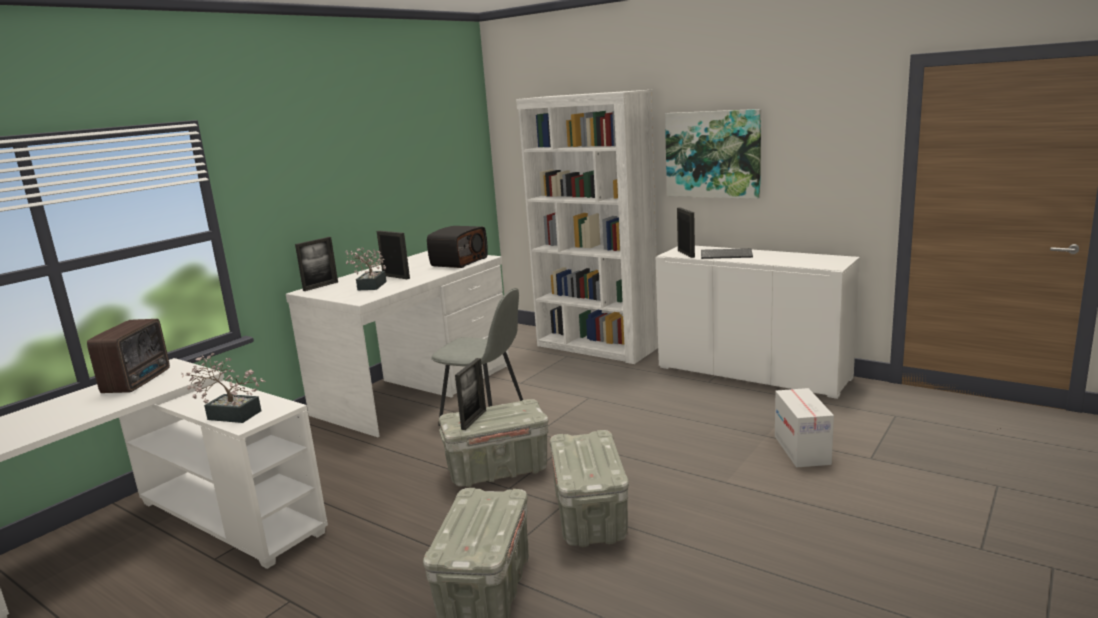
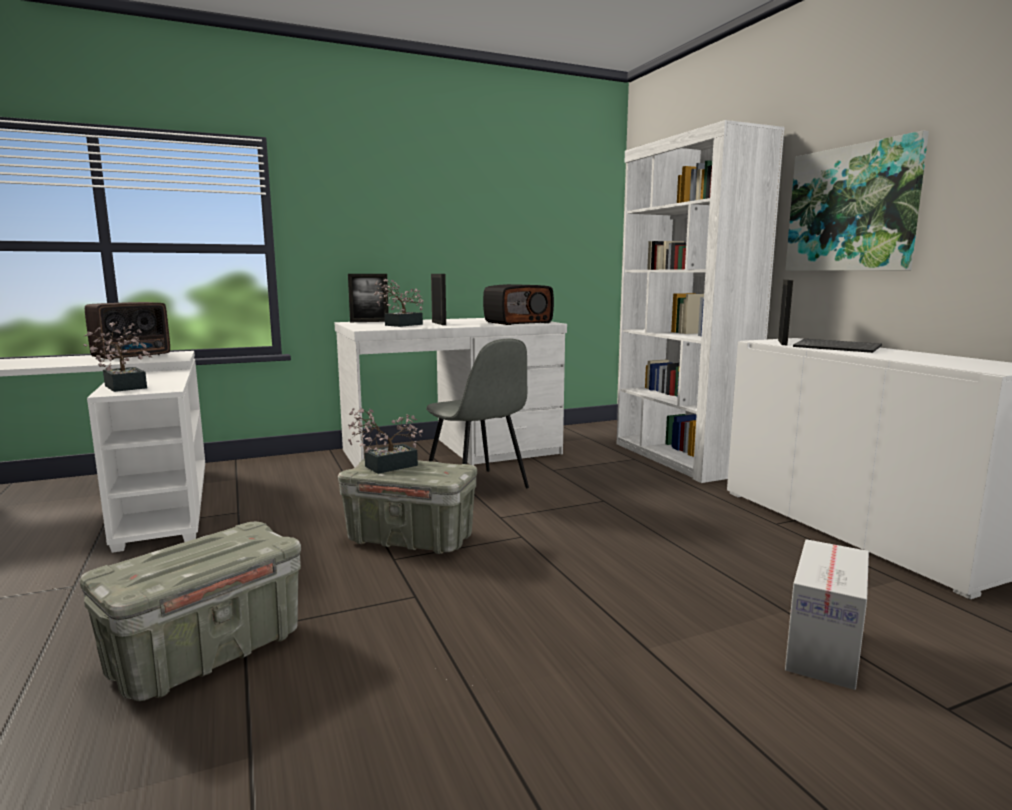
camera: 30 degrees right, 5 degrees down
(474, 419) = (385, 467): picture frame -> potted plant
(591, 518) = (423, 622): grey storage box -> none

